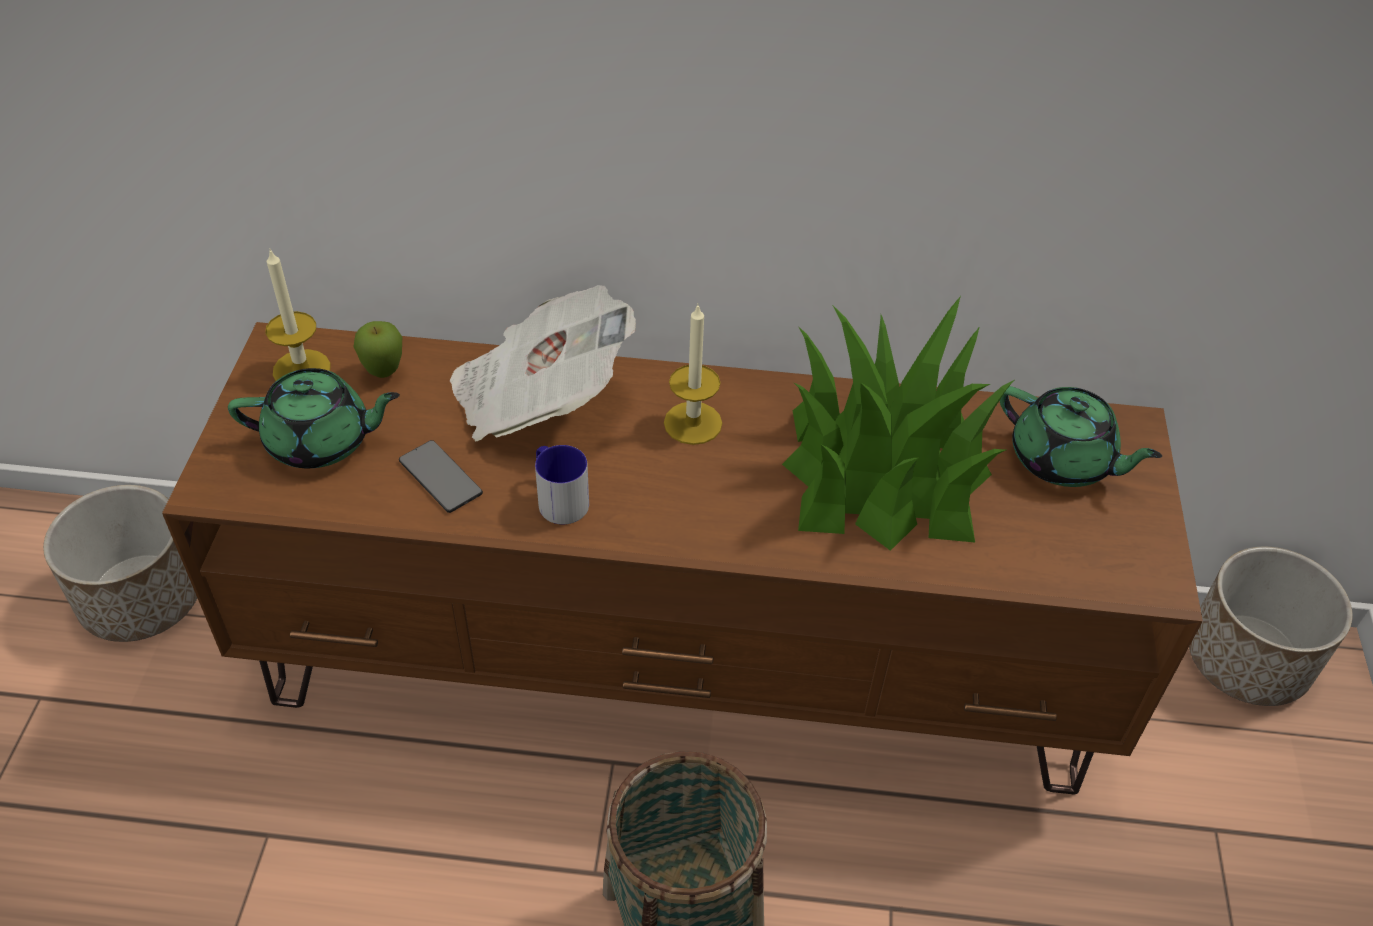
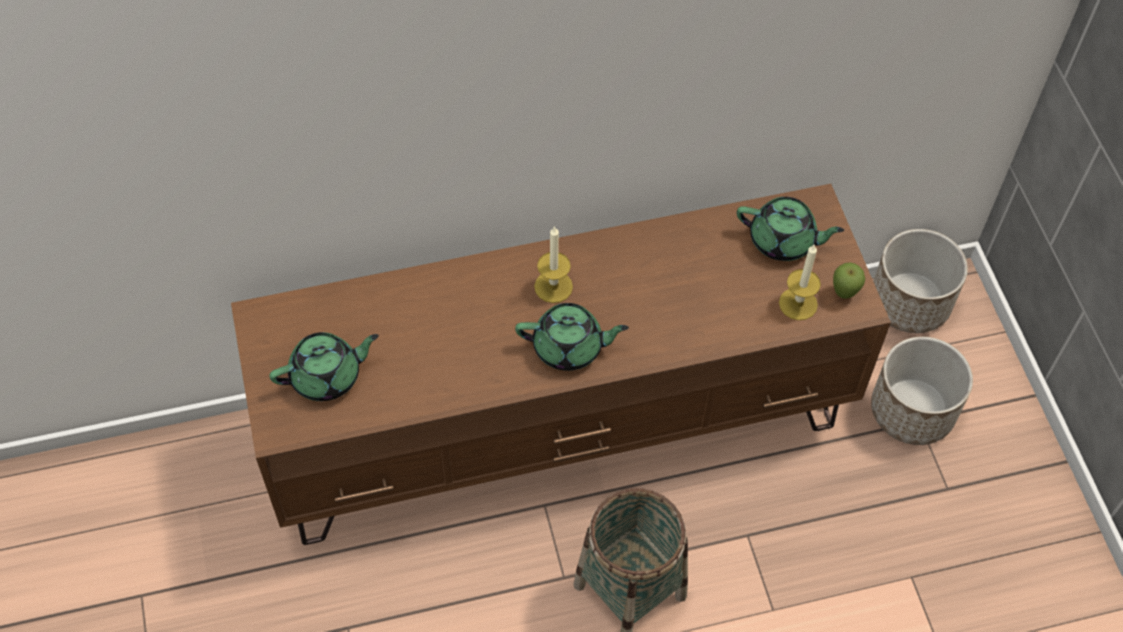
camera: 20 degrees left, 10 degrees up
(140, 598) = (168, 504): planter -> planter (911, 411)
(301, 369) = (283, 329): candle -> candle (798, 303)
(384, 373) = (339, 314): apple -> apple (844, 293)
(440, 477) = (416, 376): phone -> none
(539, 397) = (449, 299): newspaper -> none
(558, 498) = (496, 366): mug -> none
(677, 505) = (569, 347): none -> green teapot
(884, 472) = (682, 283): potted plant -> none

